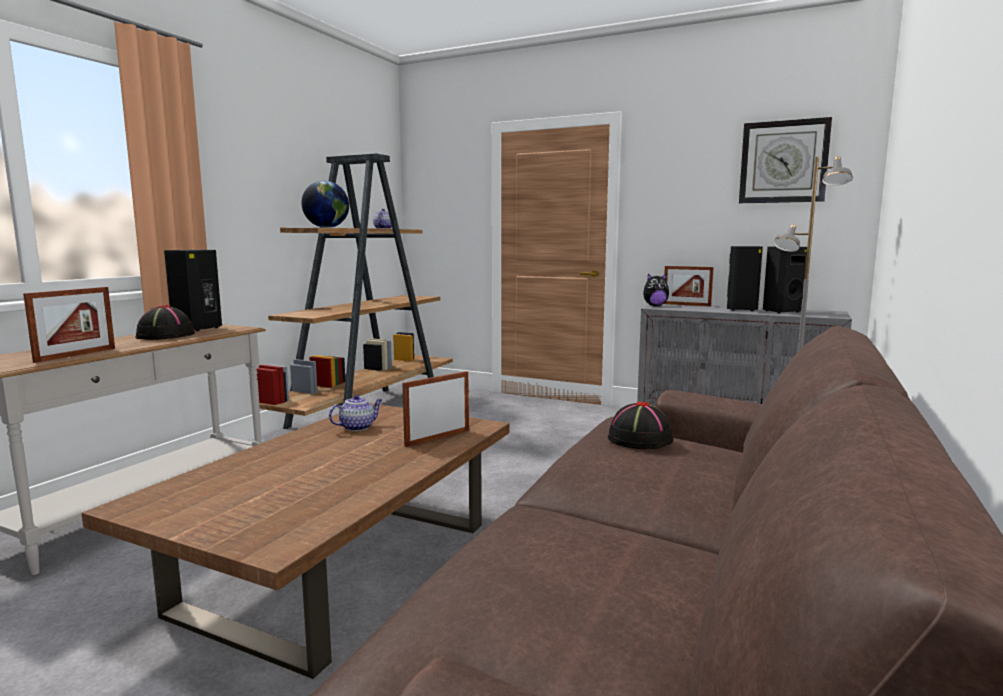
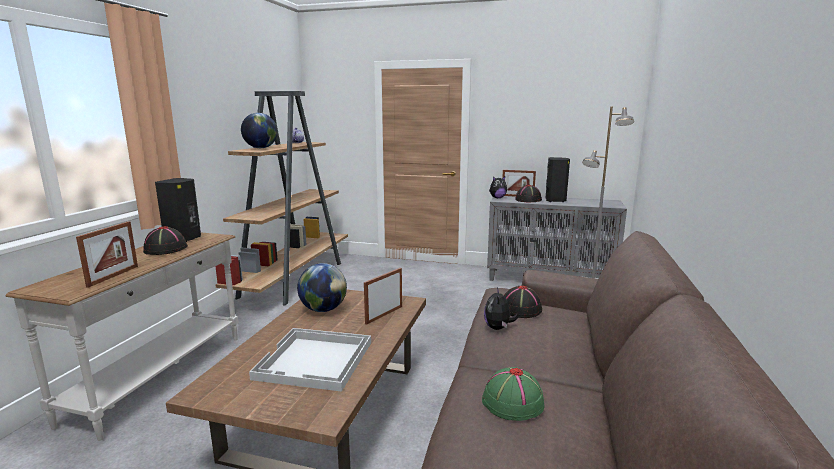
camera: 10 degrees left, 5 degrees up
(308, 482) = (315, 360): none -> white tray
(357, 427) = (323, 309): teapot -> globe
(561, 550) = (512, 402): none -> green hat
(592, 459) = (498, 328): none -> plush toy
(700, 308) = (528, 200): none -> black hat
(781, 311) = (581, 202): black speaker -> none
(783, 162) = (581, 100): wall clock -> none

